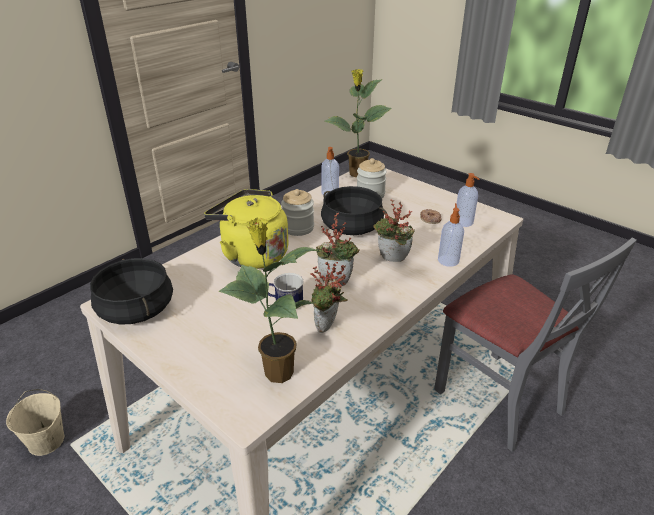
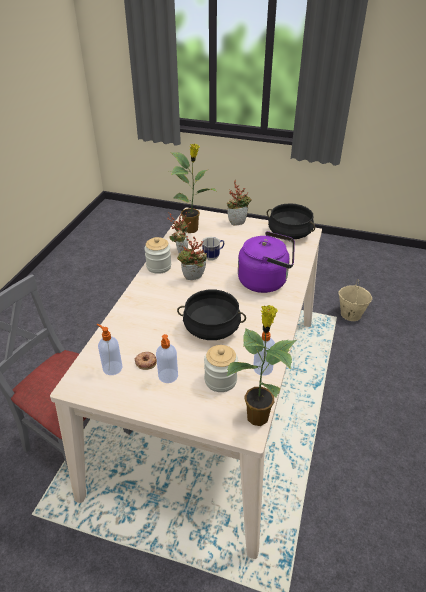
camera: 155 degrees right, 5 degrees up
(251, 254) = (266, 281): yellow kettle -> purple kettle
(298, 228) = (255, 314): jar -> jar (159, 266)
(391, 260) = (163, 305): potted plant -> potted plant (237, 222)
(448, 260) = (119, 318): soap dispenser -> soap dispenser (168, 376)

